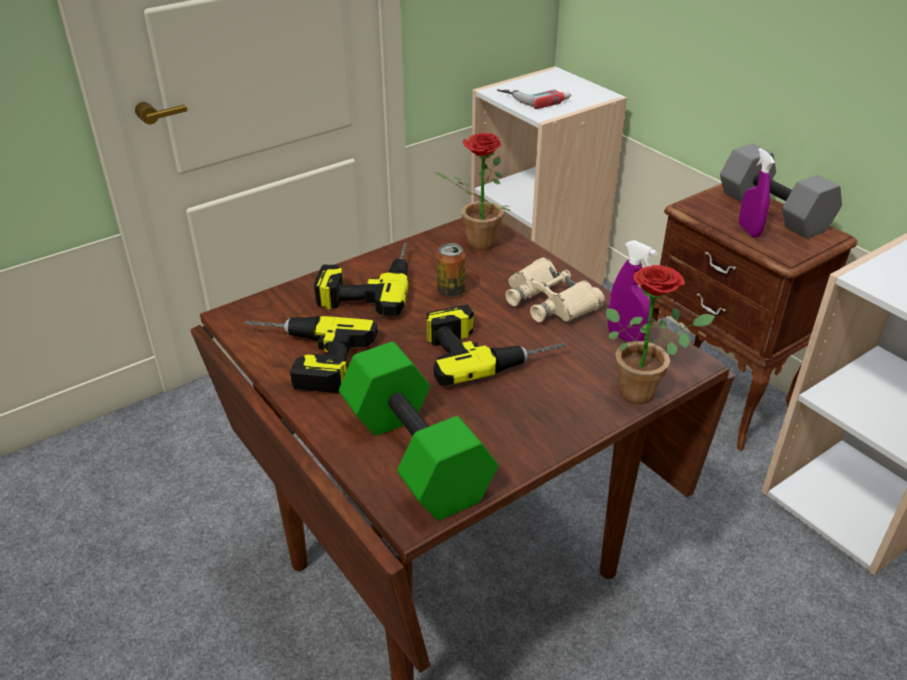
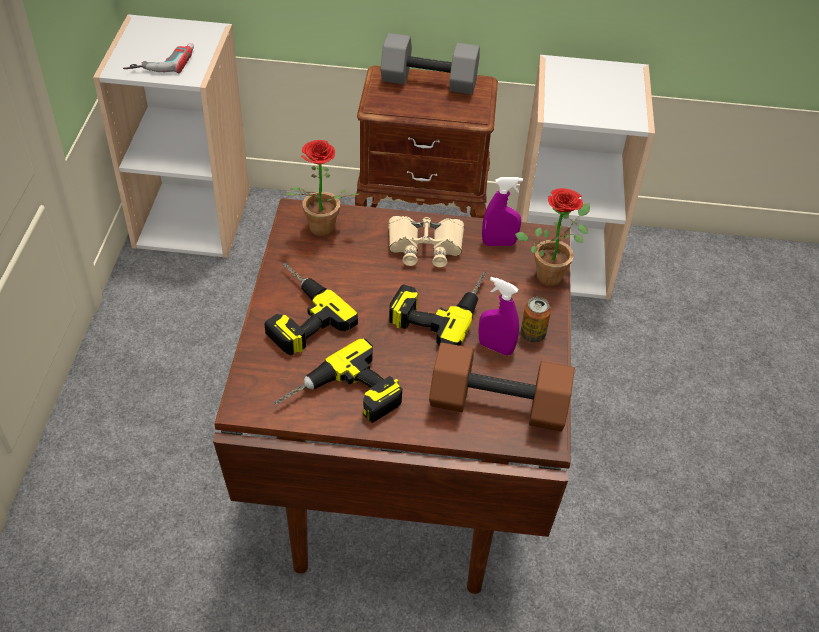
camera: 50 degrees left, 10 degrees up
(412, 455) = (496, 407): green dumbbell -> brown dumbbell
(451, 291) = (358, 281): can -> can (532, 335)
(749, 230) = (433, 107): purple spray bottle -> purple spray bottle (495, 347)

